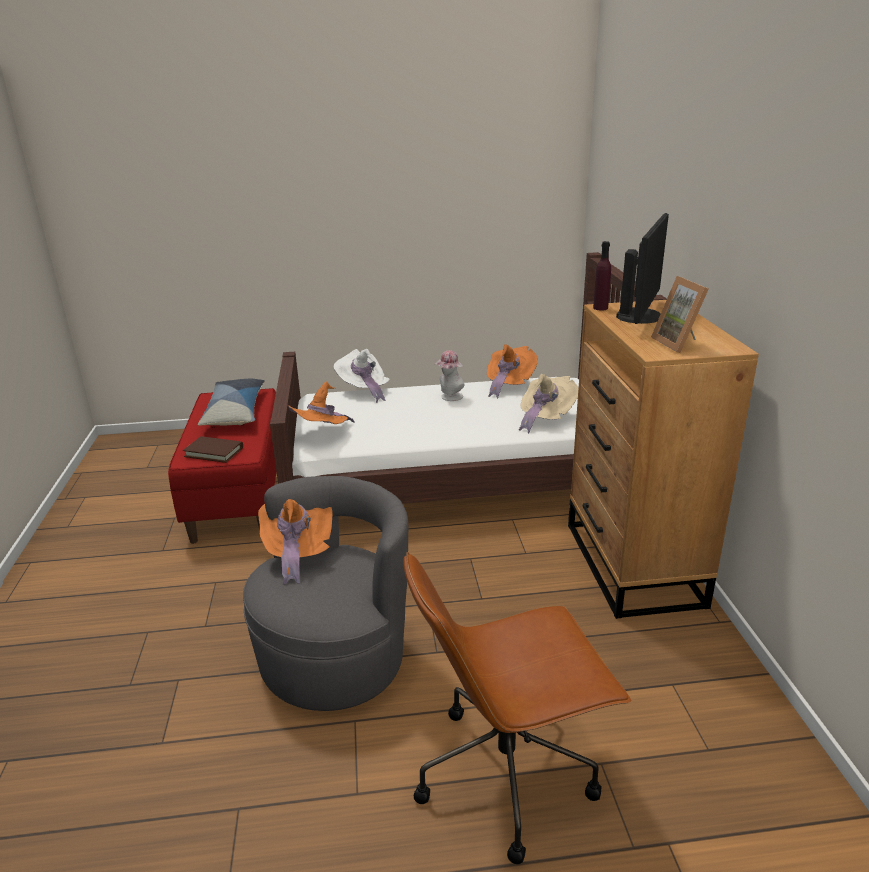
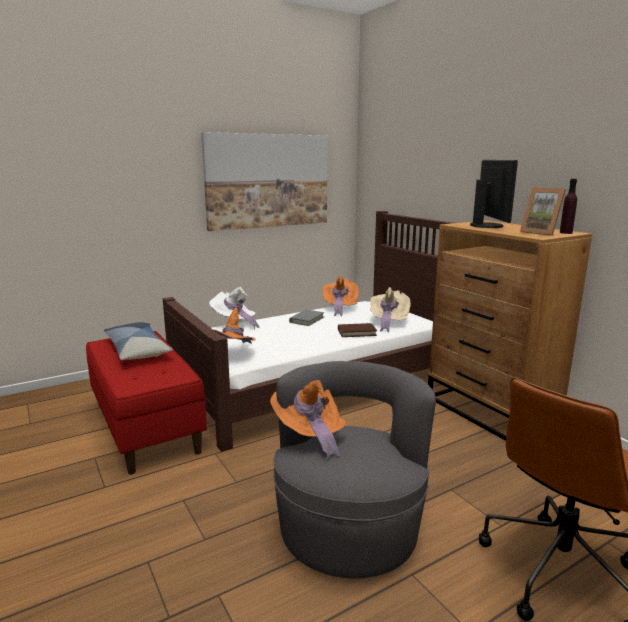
camera: 25 degrees left, 10 degrees down
(214, 452) = (149, 379): brown book -> brown book (357, 332)
(445, 203) = (268, 181): none -> picture
(449, 397) = (307, 320): hat -> grey book
(600, 308) = (454, 224): purple bottle -> purple bottle (566, 233)

